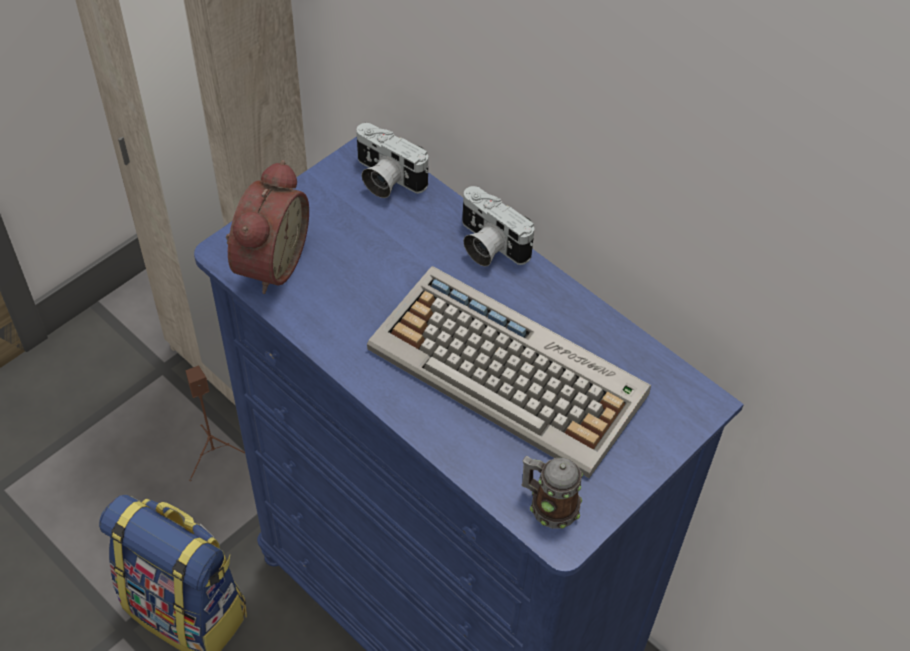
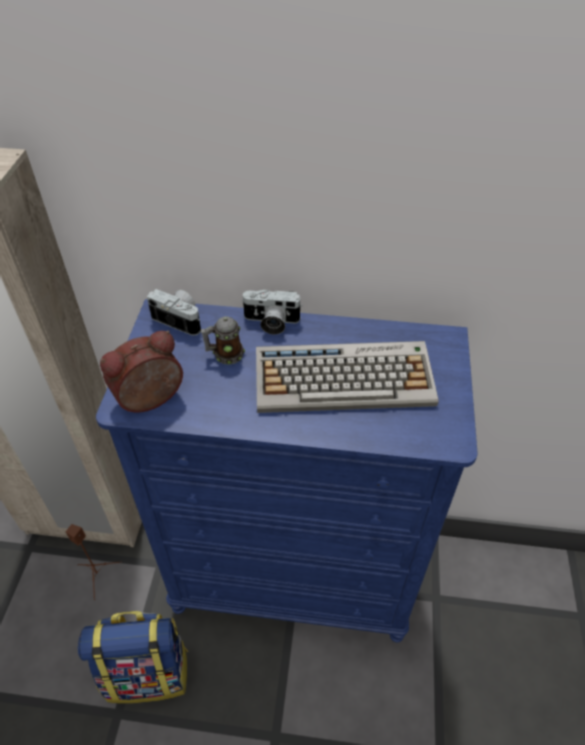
camera: 35 degrees left, 5 degrees down
(267, 262) = (151, 400): alarm clock -> alarm clock turned 105 degrees counterclockwise
(385, 179) = (180, 319): camera -> camera turned 150 degrees counterclockwise
(549, 504) = (432, 432): mug -> mug (225, 354)

